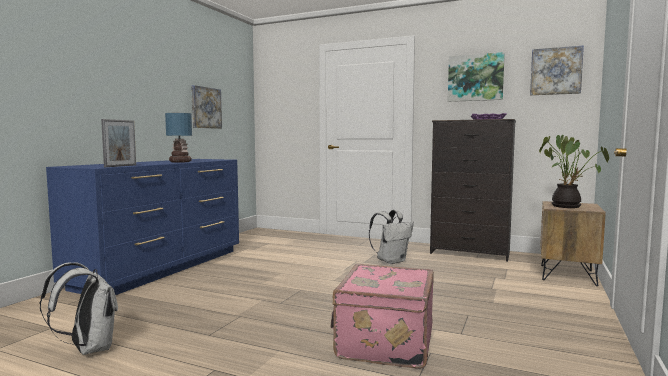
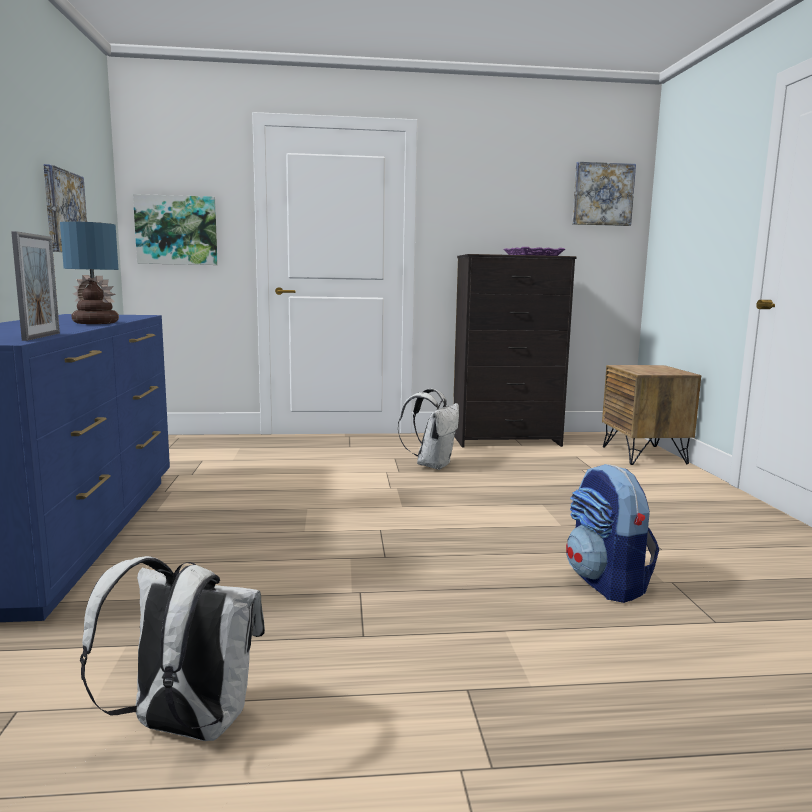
camera: 30 degrees left, 5 degrees up
(383, 343) = (607, 583): pink suitcase -> backpack
(475, 78) = (504, 194): picture -> picture (176, 230)
(568, 206) = (651, 370): potted plant -> none

